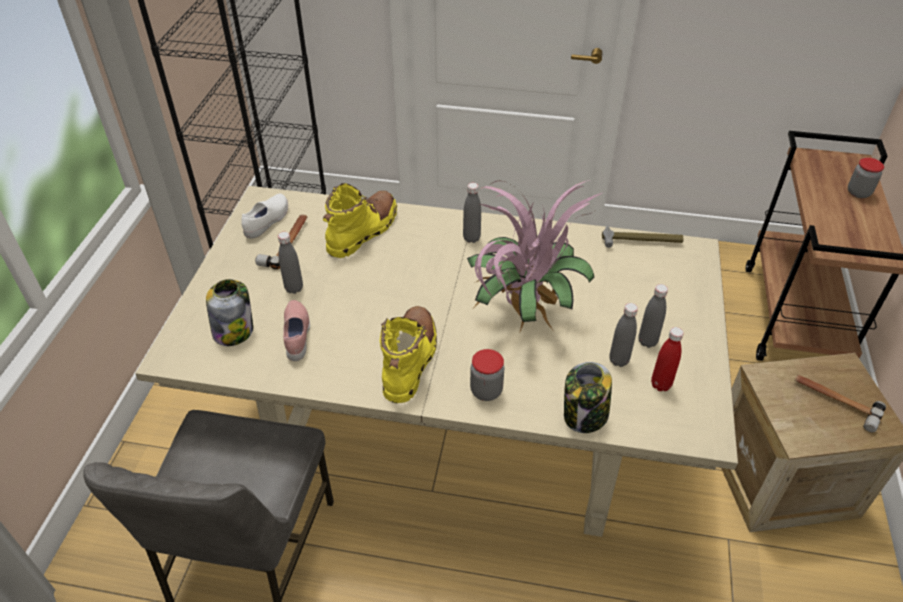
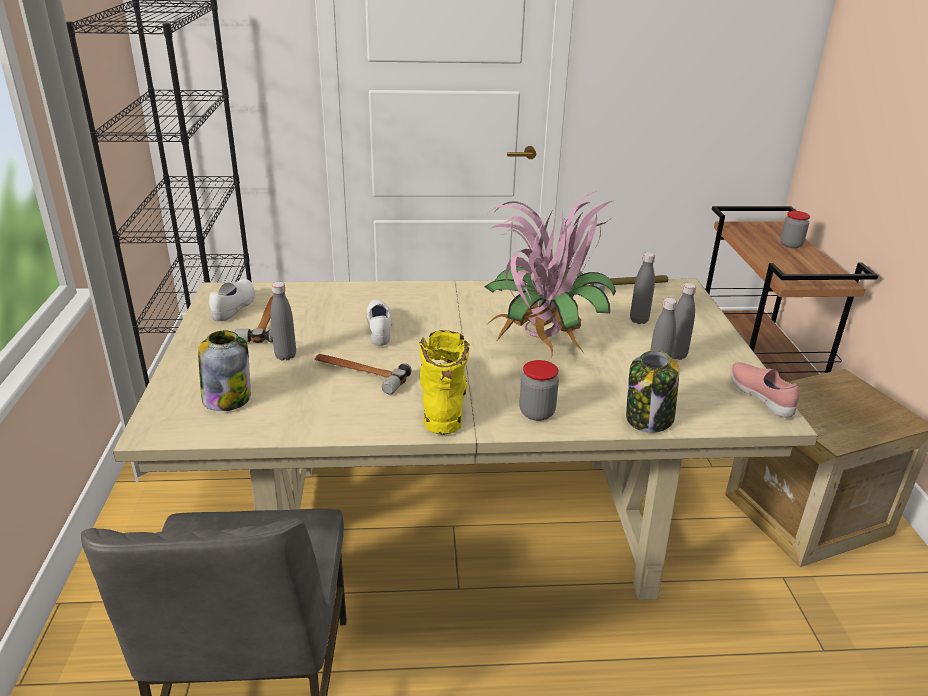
camera: 15 degrees left, 15 degrees down
(298, 336) = (306, 394): pink shoe -> pink shoe (761, 397)
(363, 231) = (345, 305): yellow boot -> none
(384, 268) = (380, 330): none -> white shoe
(471, 238) = (462, 299): grey bottle -> grey bottle (639, 320)
(660, 384) = (708, 385): red bottle -> none
(835, 401) = (850, 406): hammer -> hammer (359, 374)

